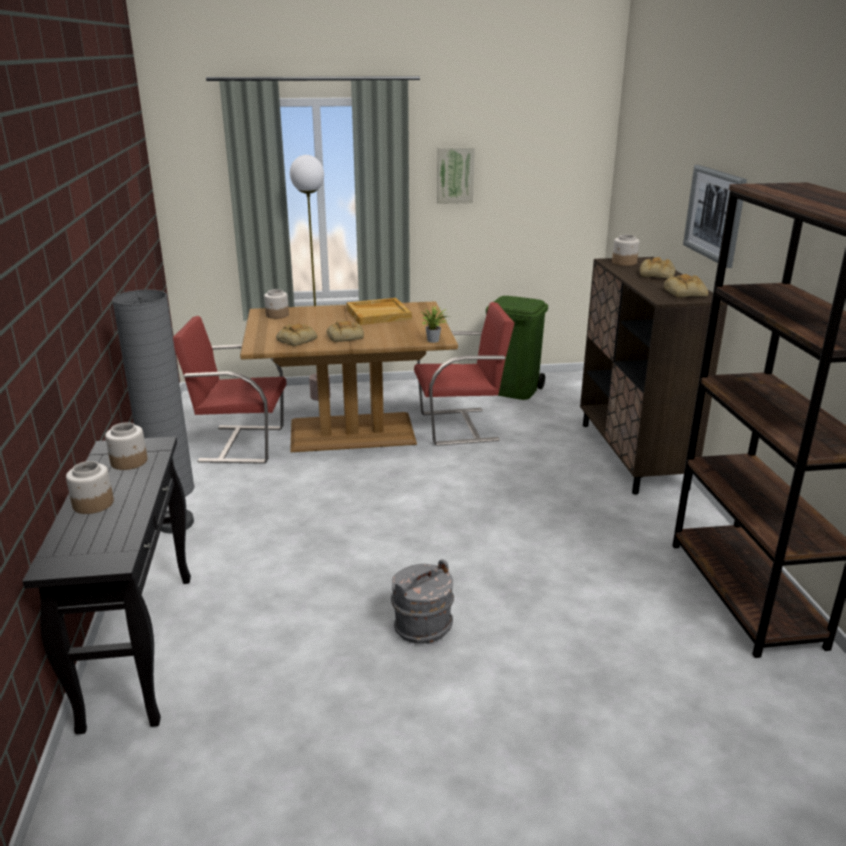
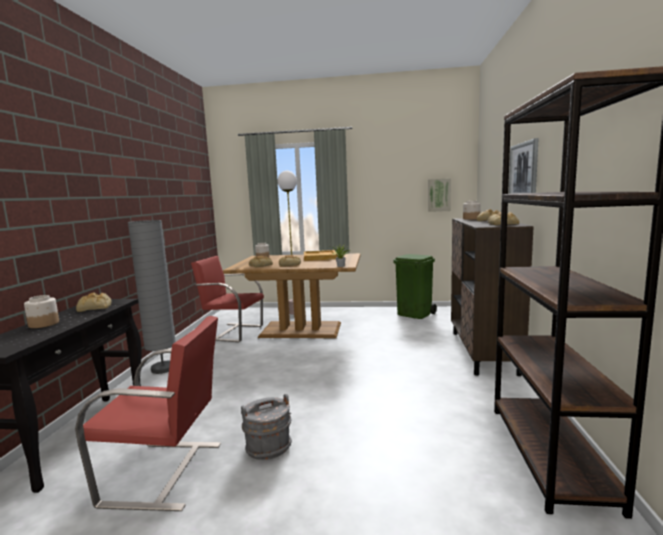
camera: 15 degrees right, 15 degrees down
(129, 462) = (95, 307): jar -> bread
(455, 175) = (376, 183): picture -> picture (439, 195)
(460, 426) = (370, 330): red chair -> red chair (166, 473)

